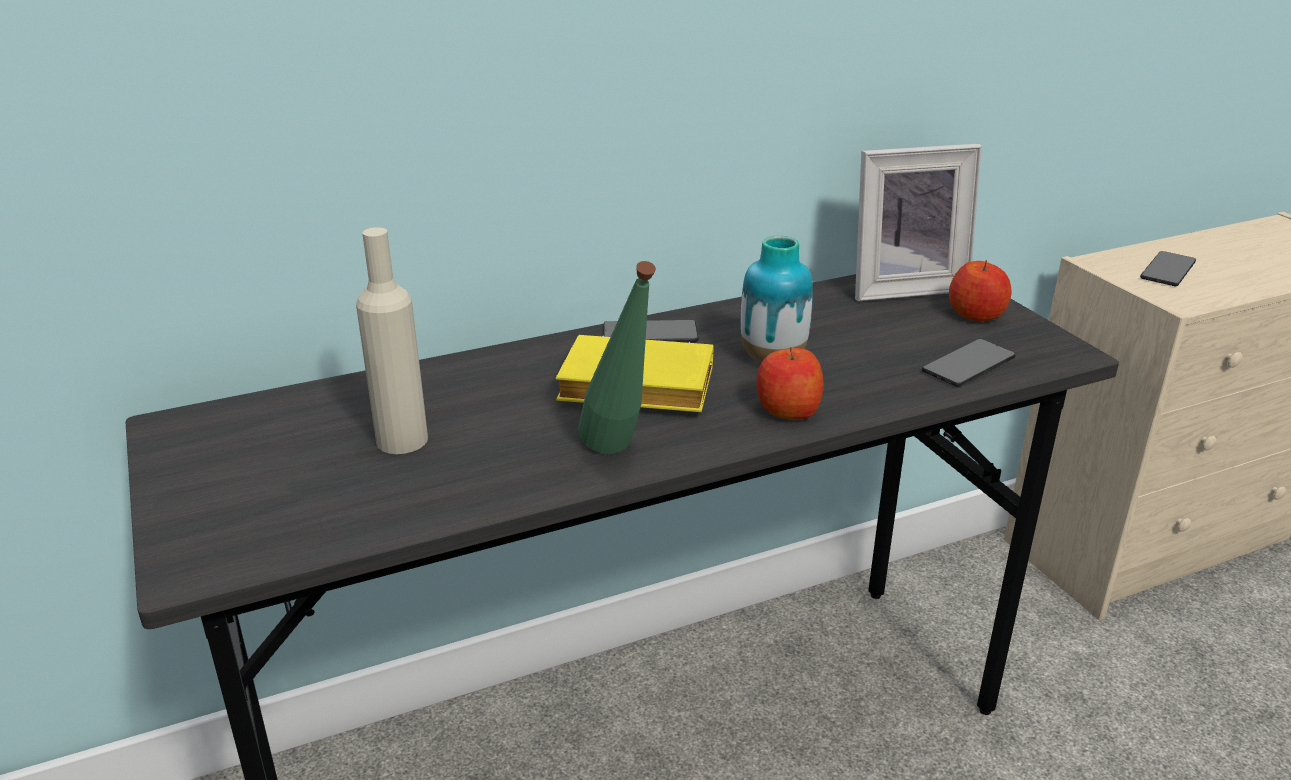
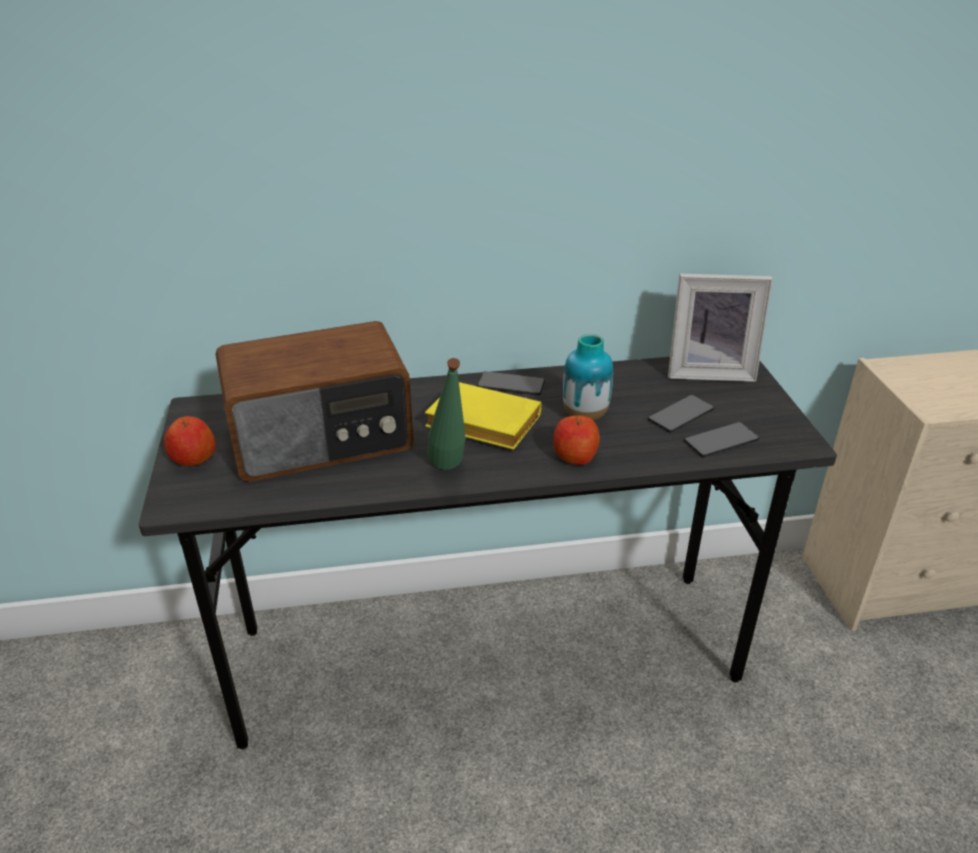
camera: 15 degrees right, 5 degrees up
(402, 440) = (322, 439): beige bottle -> radio
(976, 315) = (750, 402): apple -> apple (193, 458)
(1168, 270) = (939, 380): phone -> phone (681, 415)

